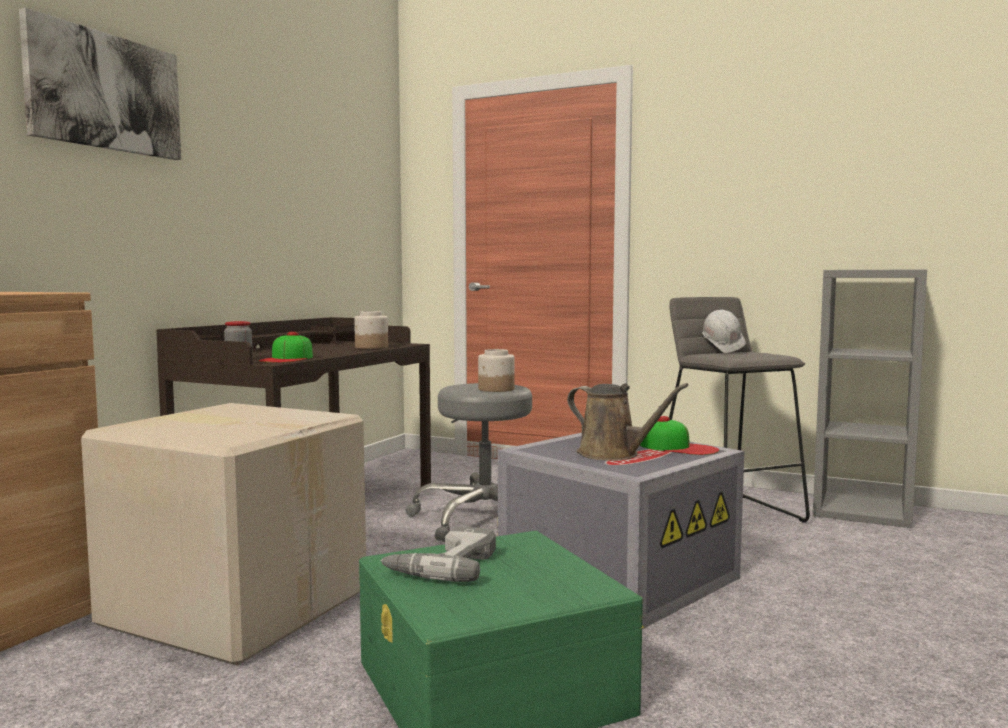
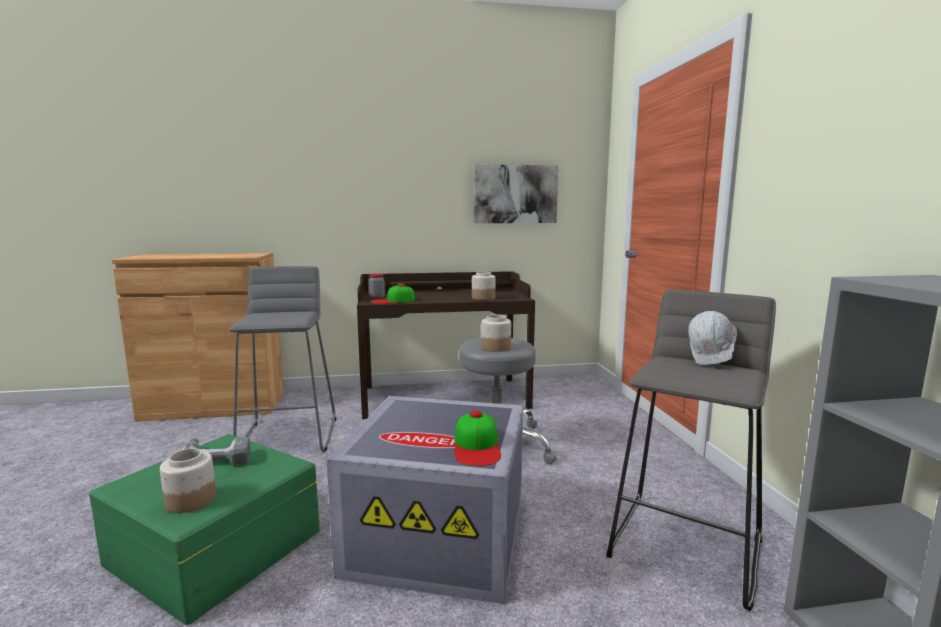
camera: 55 degrees right, 5 degrees up
(104, 92) = (331, 143): picture -> picture (515, 194)
(237, 605) = (289, 436): cardboard box -> grey stool
(555, 584) = (190, 500): none -> jar
(613, 454) = (416, 429): brown watering can -> none

